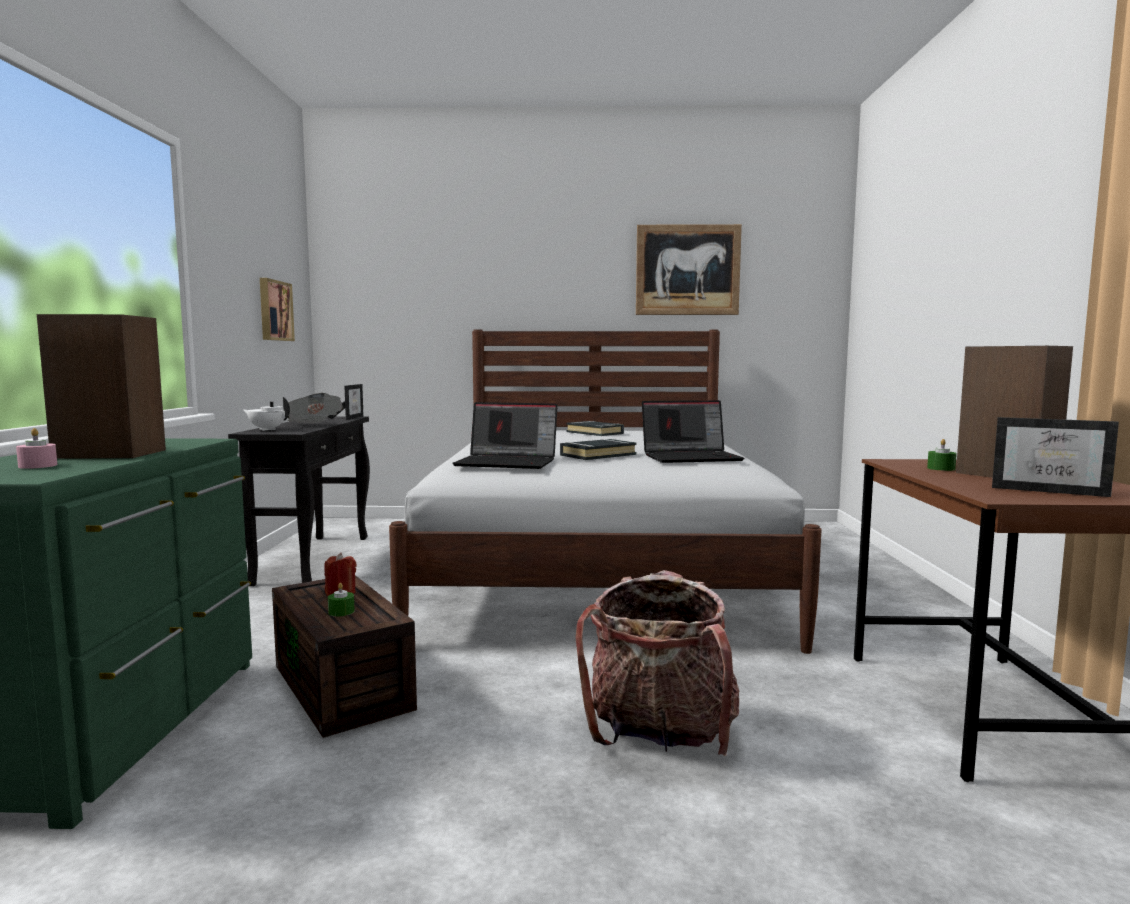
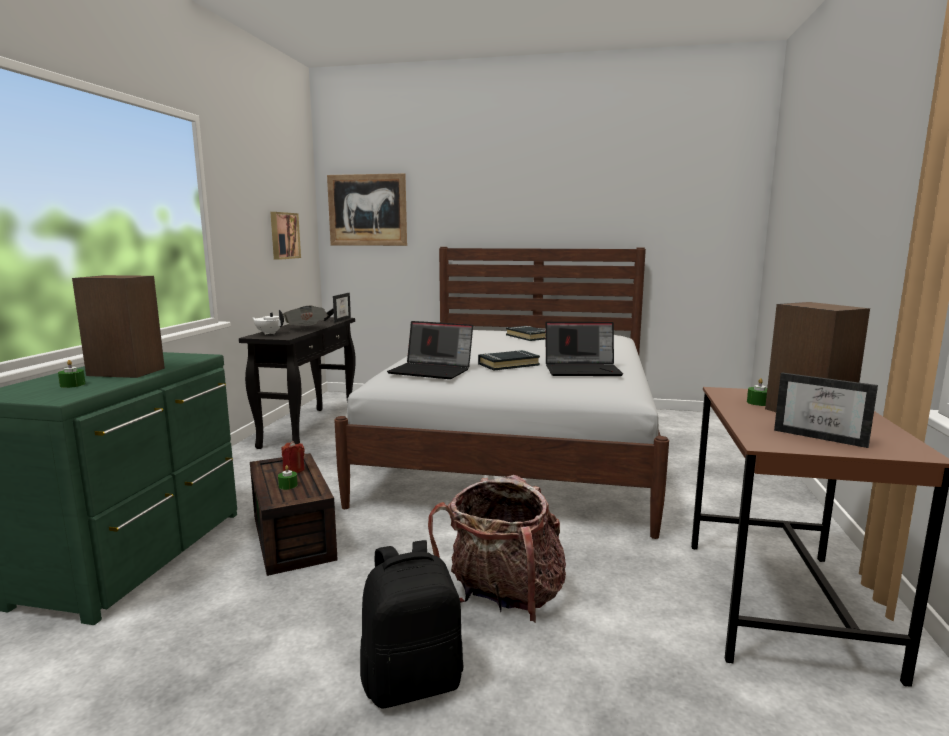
camera: 10 degrees right, 5 degrees up
(38, 466) = (72, 385): pink candle -> green candle
(588, 850) = (413, 681): none -> black backpack
(687, 270) = (620, 195): picture -> picture (367, 210)

